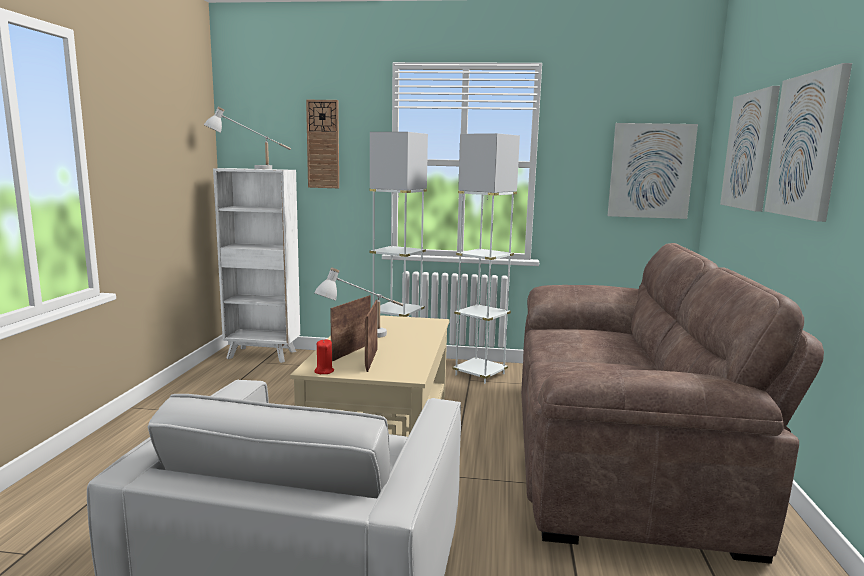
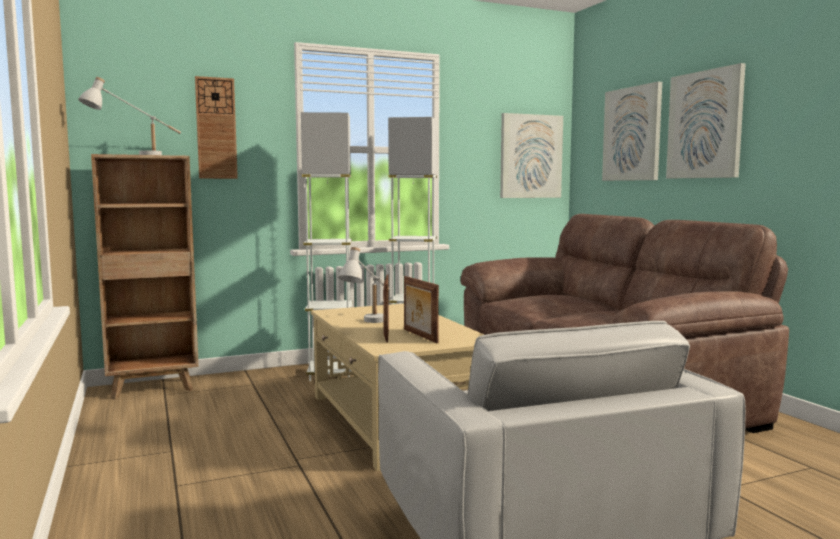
camera: 30 degrees left, 5 degrees down
(263, 355) = (154, 388): white bookcase -> brown bookcase
(324, 371) = (399, 349): red candle -> none

